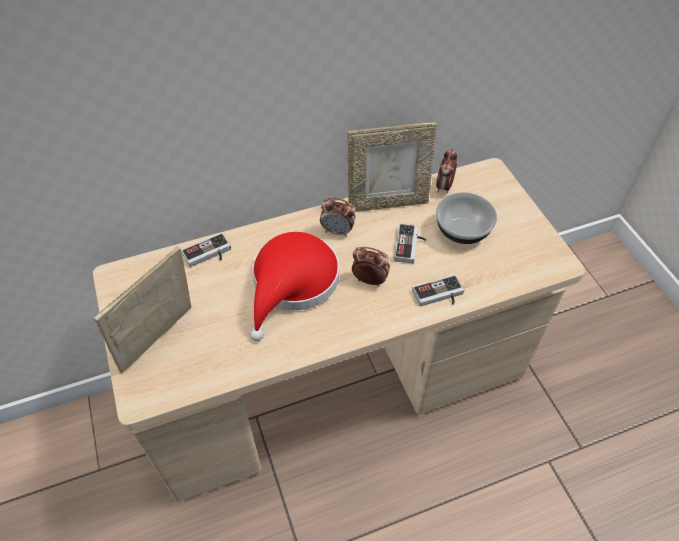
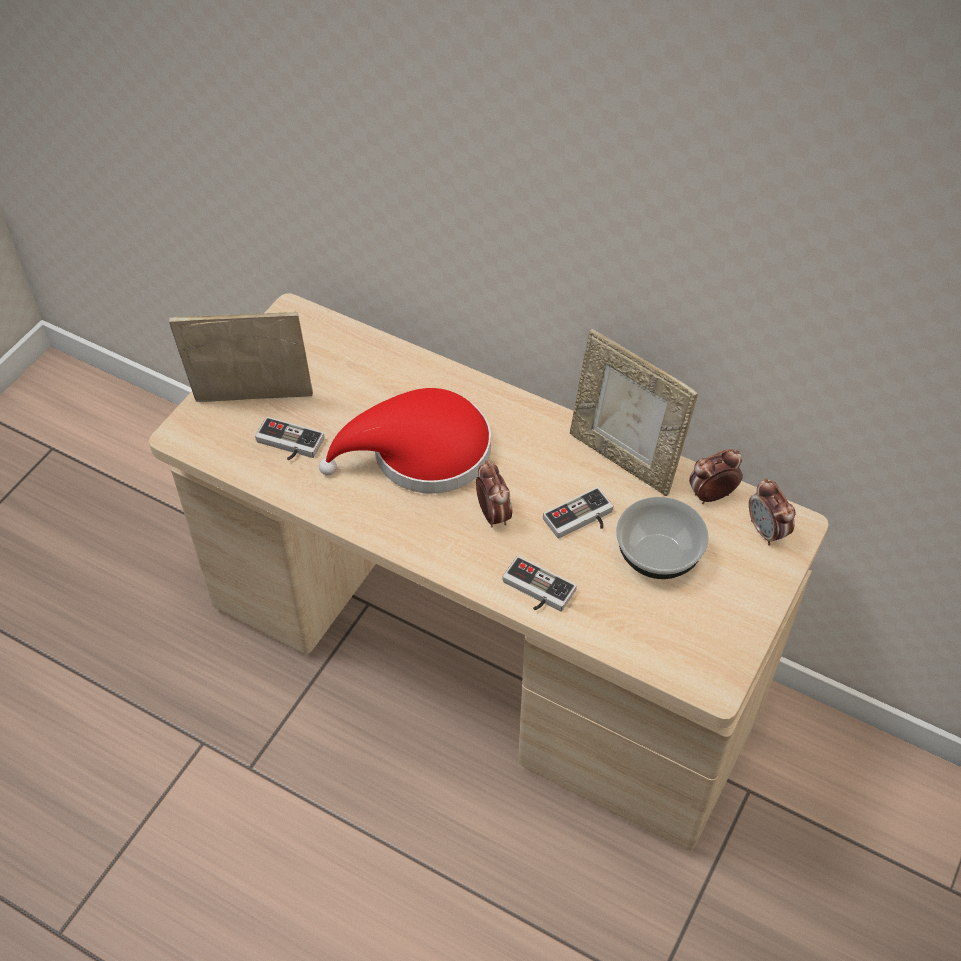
camera: 50 degrees right, 0 degrees up
(208, 255) = (387, 362): game controller -> game controller (287, 445)
(337, 231) = (532, 442): alarm clock -> alarm clock (766, 531)

